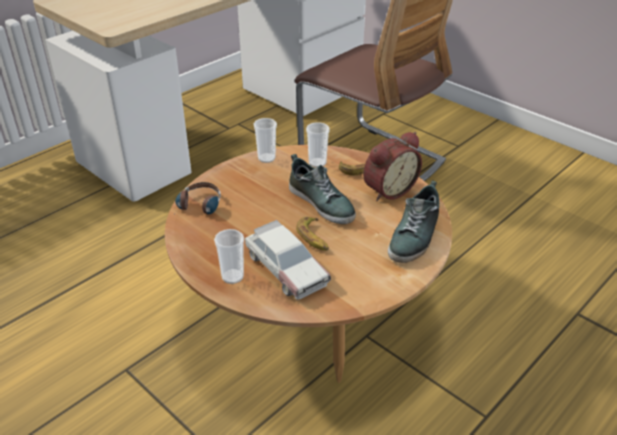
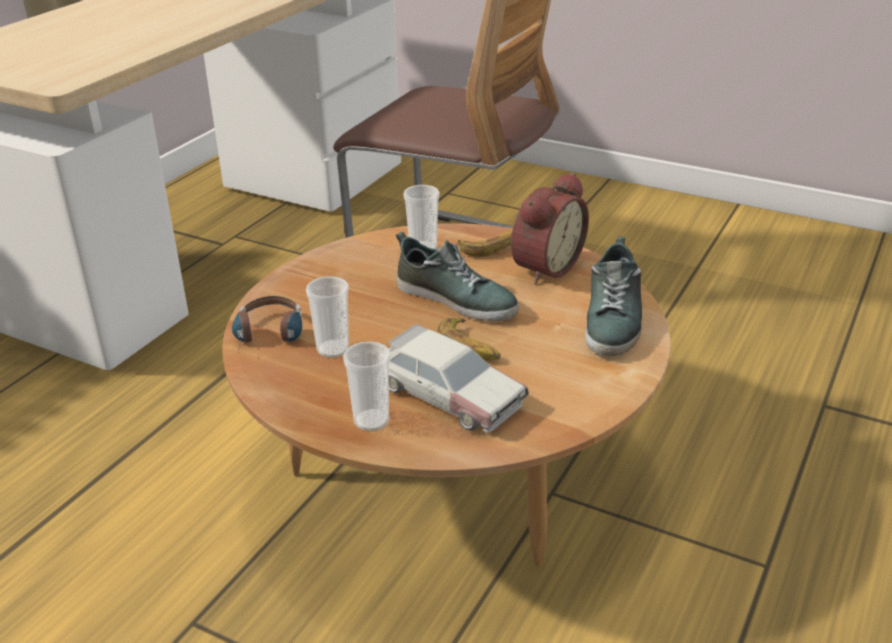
camera: 15 degrees left, 5 degrees down
(266, 158) = (343, 253): cup -> cup (333, 349)

